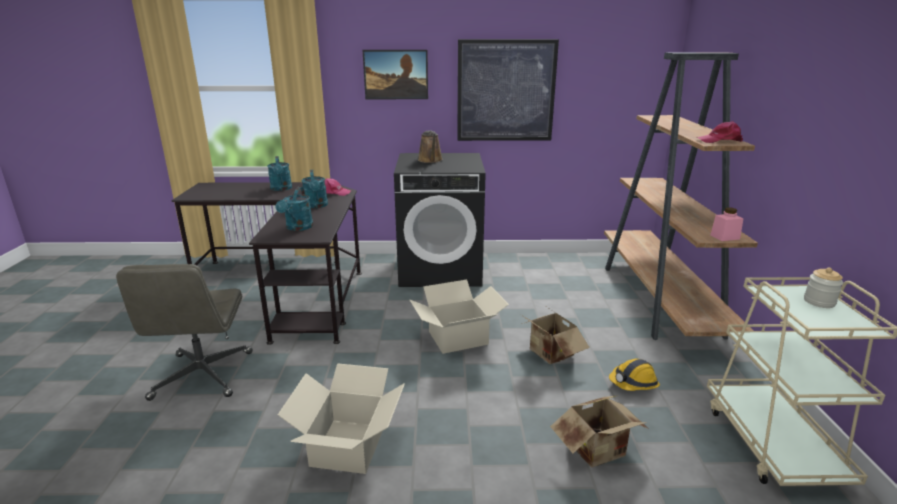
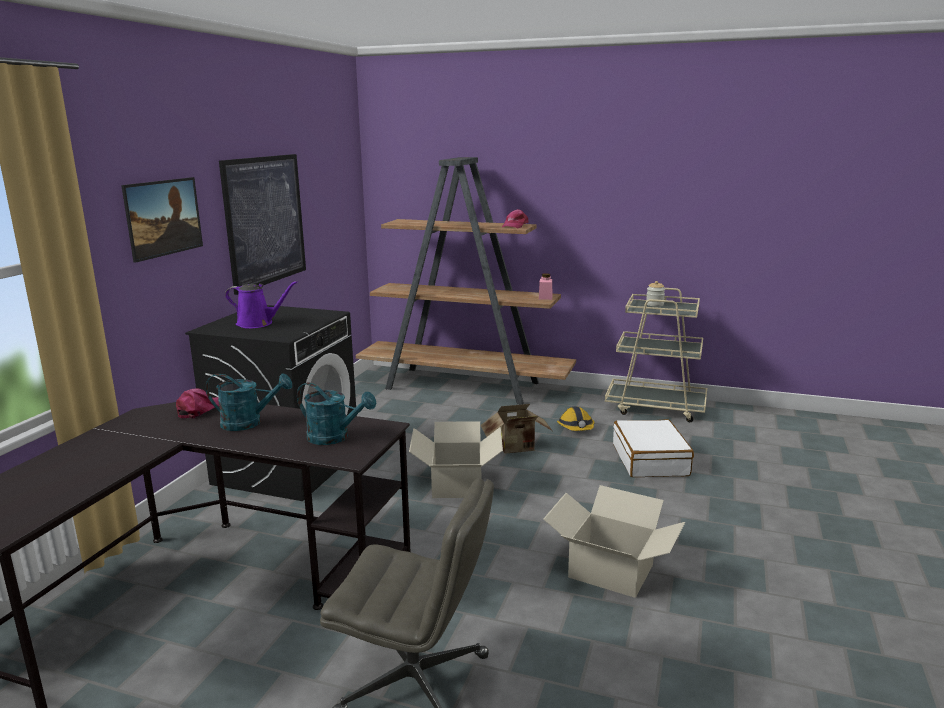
camera: 70 degrees left, 5 degrees down
(281, 189) = (110, 444): turquoise watering can -> none
(430, 160) = (258, 323): brown watering can -> purple watering can
(600, 452) = (650, 460): cardboard box -> white suitcase

